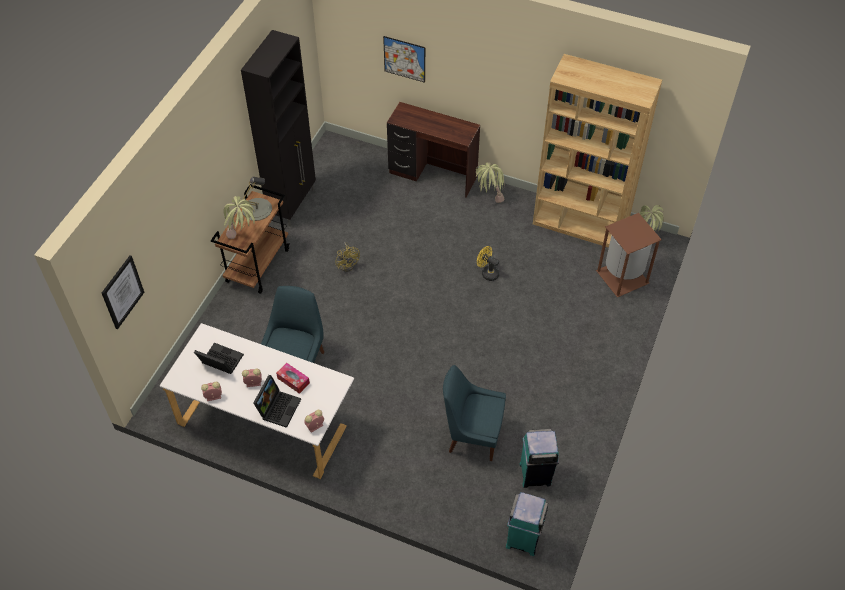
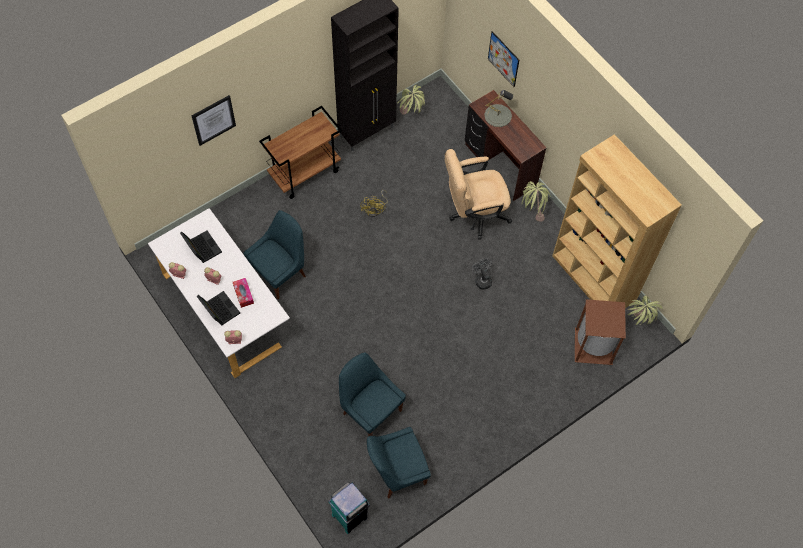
camera: 30 degrees right, 10 degrees up
(122, 292) = (144, 161): picture -> picture (213, 120)
(243, 238) = (287, 151): potted plant -> potted plant (411, 117)
(257, 209) = (314, 130): grey table lamp -> grey table lamp (498, 115)
(278, 407) = (218, 310): laptop -> laptop turned 90 degrees counterclockwise
(440, 224) = (474, 214): none -> beige office chair
(487, 273) = (482, 279): yellow fan -> grey fan
(536, 474) = (396, 471): turquoise trash can -> blue chair

